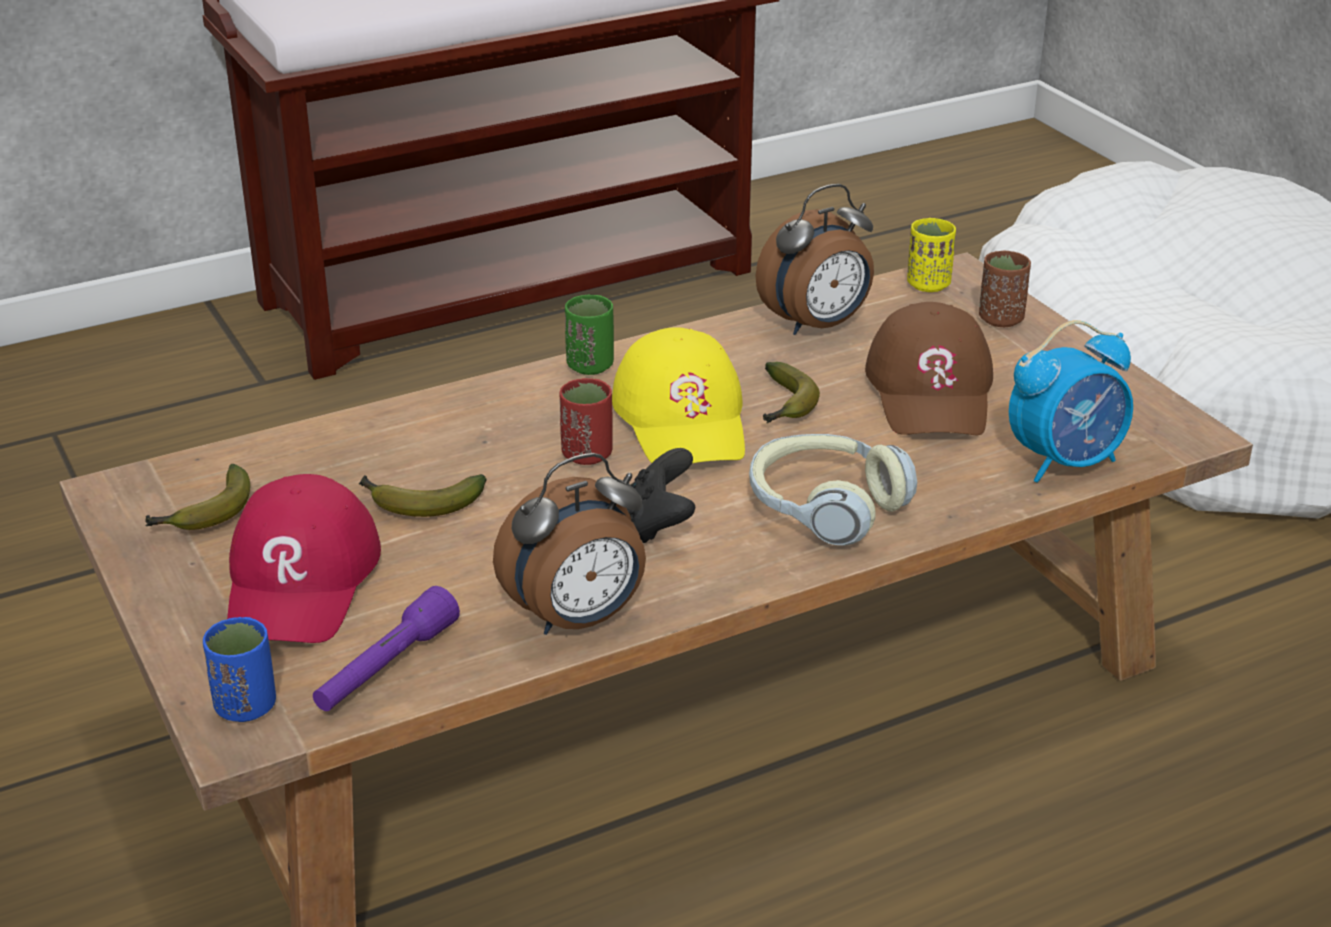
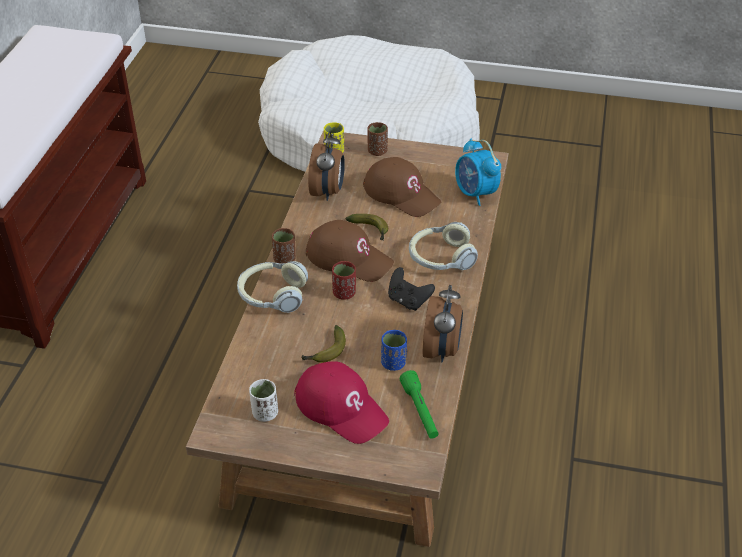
camera: 50 degrees left, 10 degrees up
(205, 514) = (265, 413): banana -> white cup
(246, 707) = (405, 458): blue cup -> blue cup (393, 363)
(386, 668) = (420, 411): purple flashlight -> green flashlight
(489, 395) = (272, 295): none -> headphones
(590, 366) = (284, 259): green cup -> brown cup
(683, 419) = (349, 258): yellow cap -> brown cap
(1066, 462) = (475, 194): alarm clock -> alarm clock turned 135 degrees clockwise

